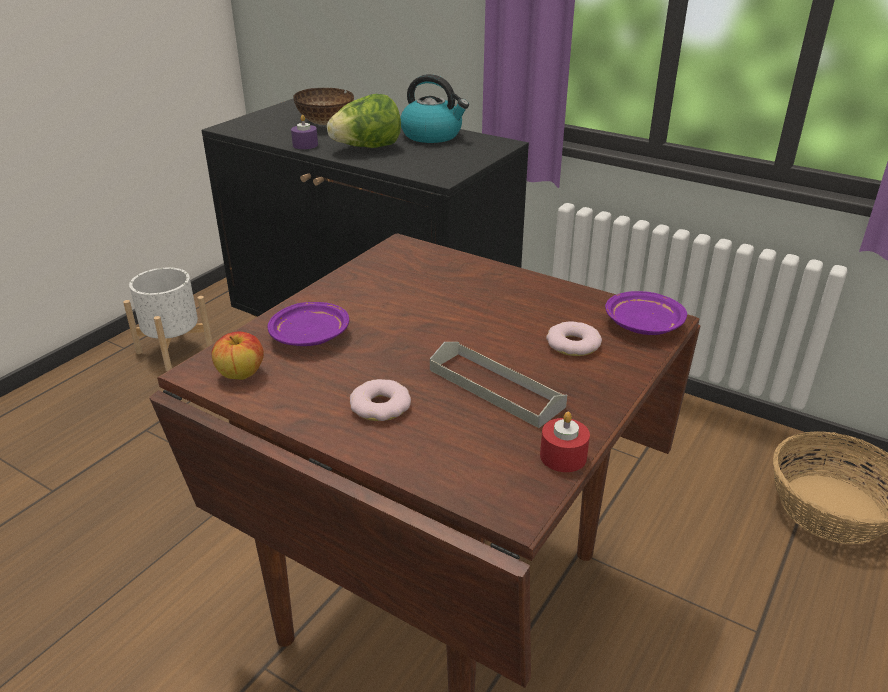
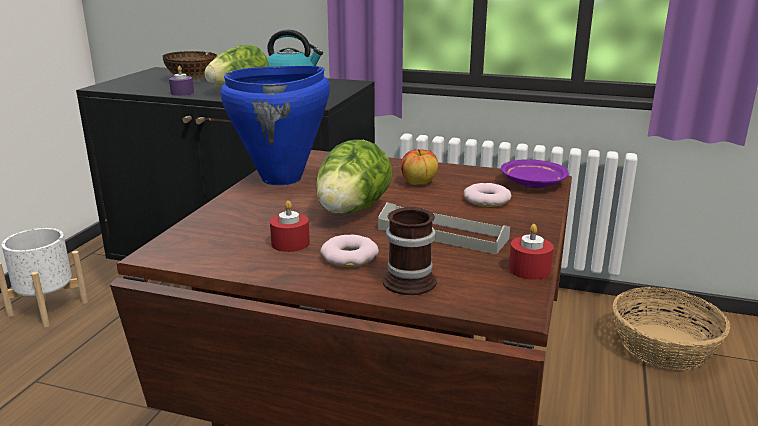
camera: 15 degrees left, 10 degrees down
(241, 374) = (203, 251): apple -> apple (418, 183)
(310, 336) = (254, 218): purple plate -> none
(330, 377) = (290, 243): none -> red candle
(365, 281) = (282, 179): none -> blue cooking pot
(414, 340) = (351, 211): none -> lettuce
(430, 449) = (413, 279): none -> mug

